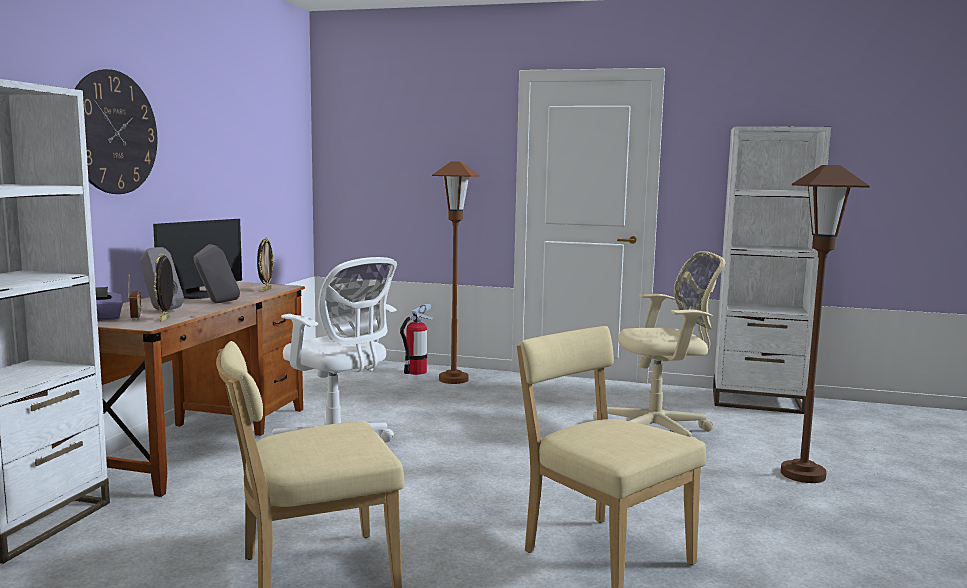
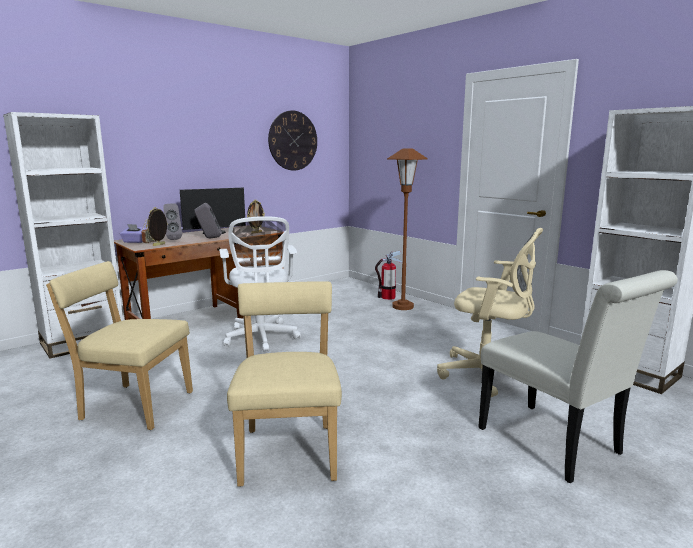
camera: 35 degrees right, 5 degrees up
(113, 132) = (166, 137): wall clock -> wall clock (293, 140)
(803, 474) = (556, 445): brown floor lamp -> white chair

